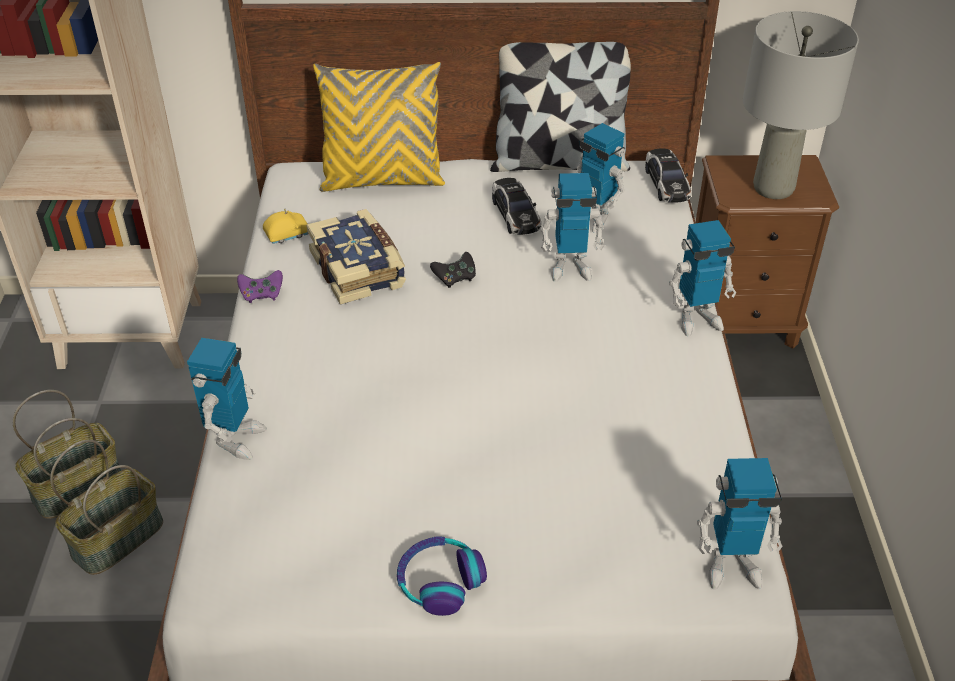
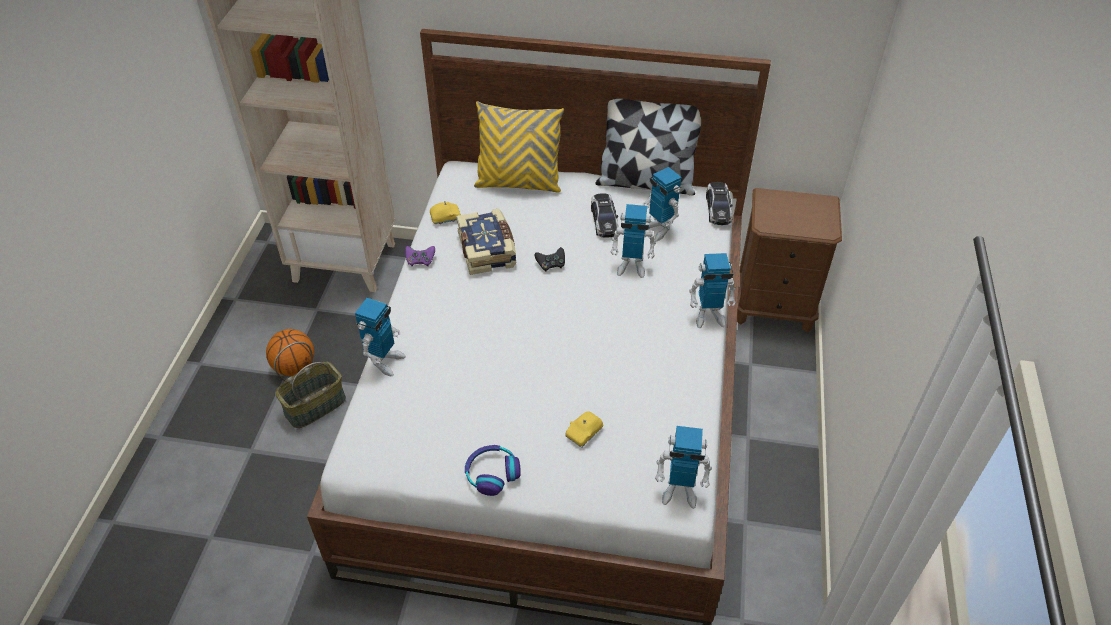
camera: 10 degrees right, 5 degrees up
(78, 487) = (295, 367): basket -> basketball
(566, 502) = (584, 433): none -> yellow toy car
(773, 188) = (797, 220): grey table lamp -> none

